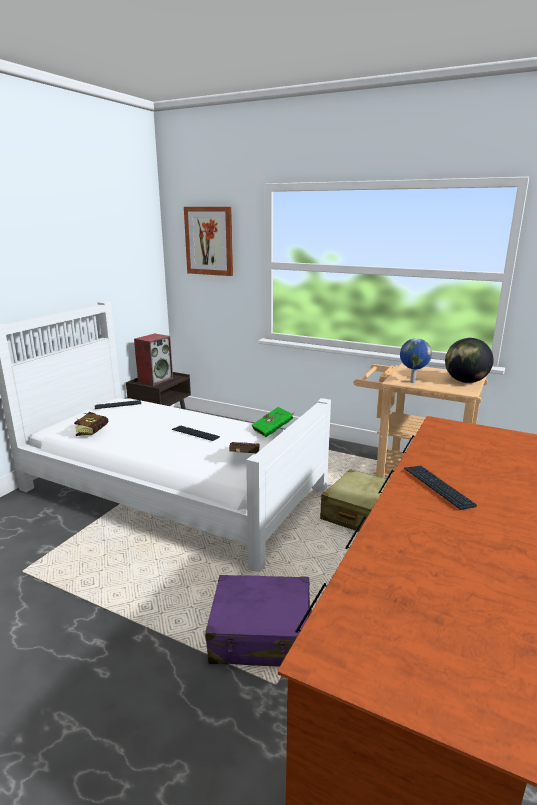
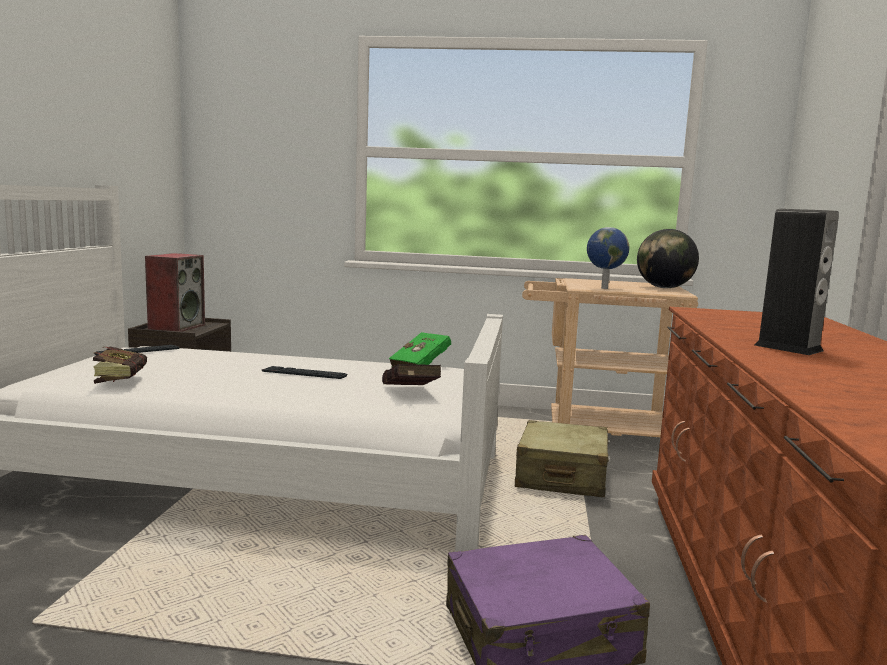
camera: 20 degrees left, 10 degrees down
(209, 241) = (264, 116): picture -> none
(438, 487) = (788, 348): keyboard -> speaker

